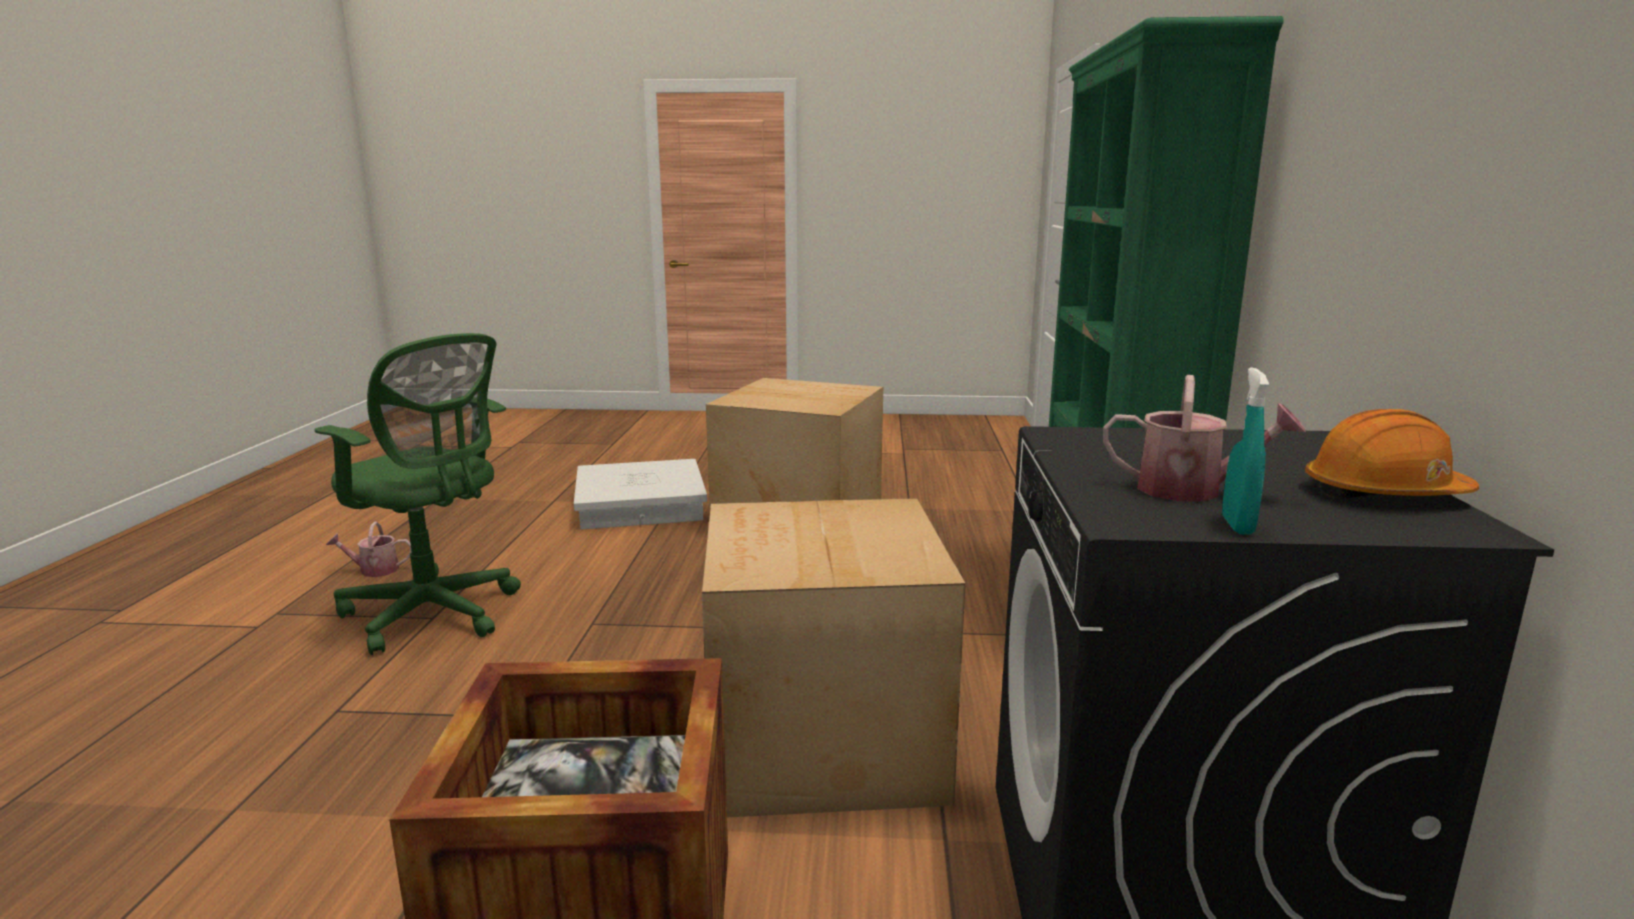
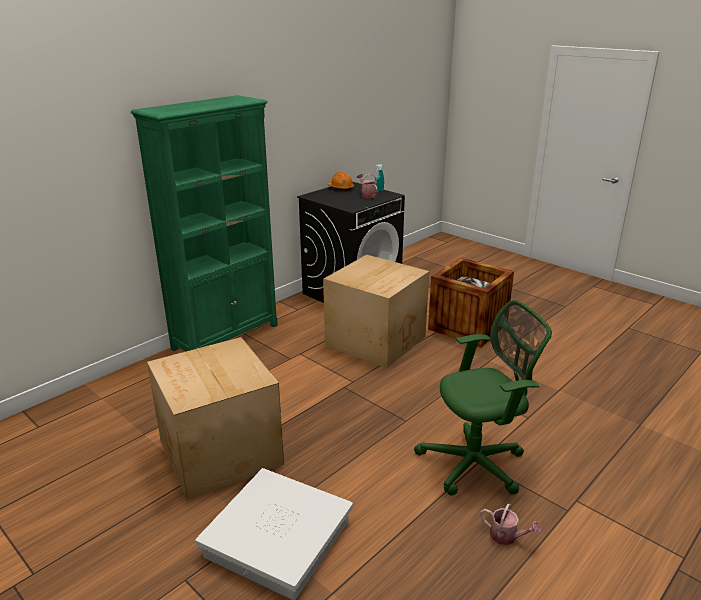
camera: 140 degrees left, 10 degrees up
(435, 615) = (477, 463): green office chair -> green office chair turned 90 degrees clockwise

